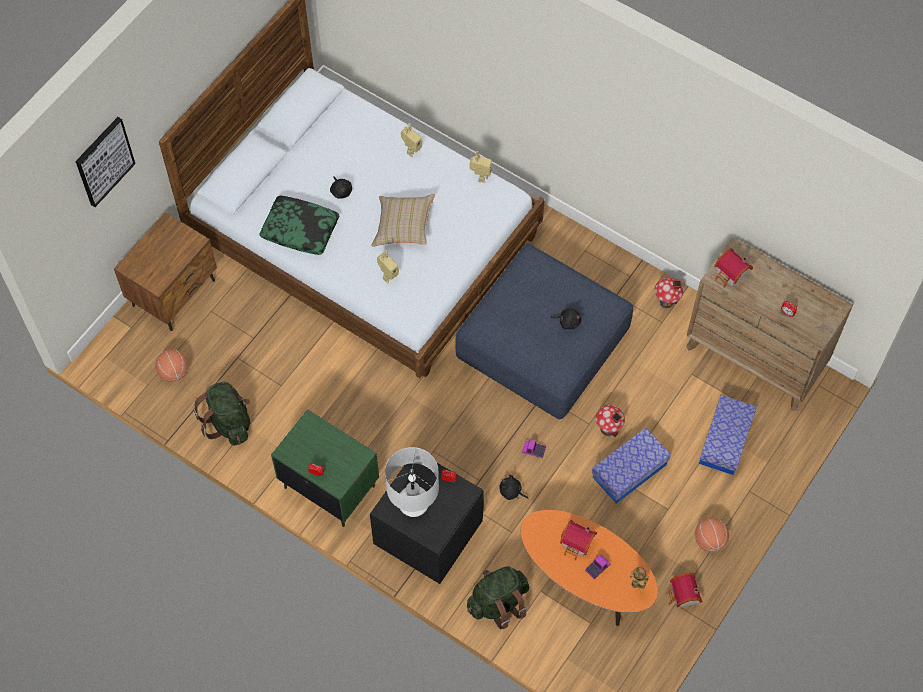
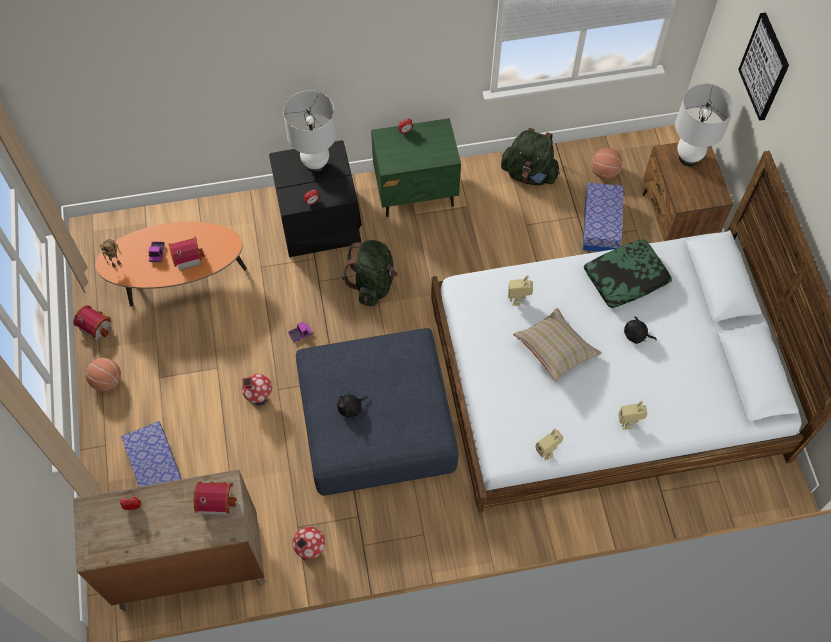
camera: 135 degrees right, 0 degrees up
(148, 267) = (688, 158): none -> white table lamp
(498, 603) = (225, 217): green backpack -> green backpack (373, 283)
(511, 492) = (288, 292): black plush toy -> none
(629, 471) = (214, 380): storage box -> storage box (601, 225)

